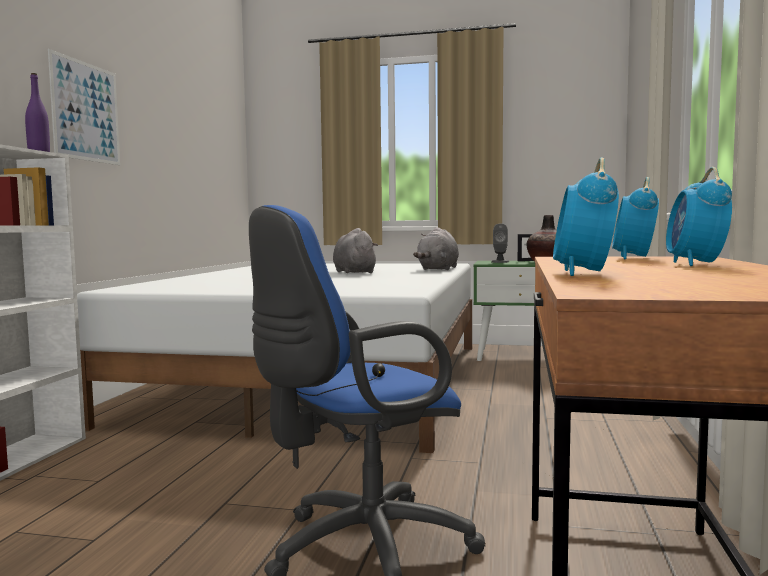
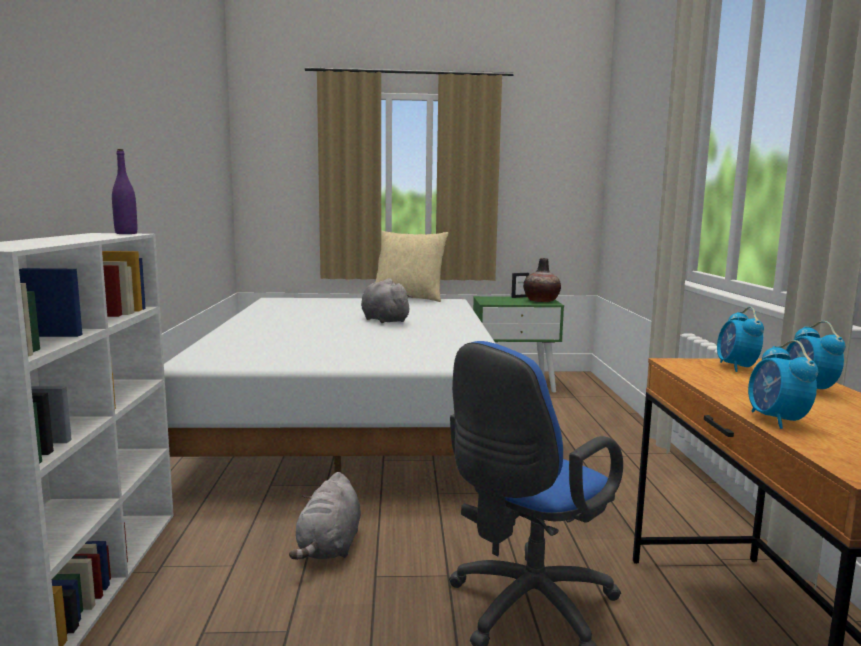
camera: 15 degrees left, 5 degrees up
(86, 111) = (129, 167): picture -> none
(408, 263) = (409, 298): none -> beige pillow
(438, 269) = (455, 313): grey plush toy -> grey plush toy (329, 547)
(500, 261) = (498, 299): grey speaker -> none

